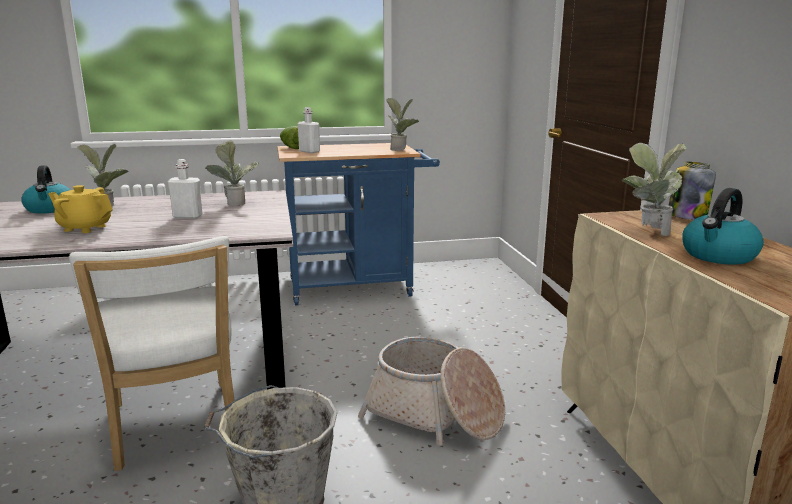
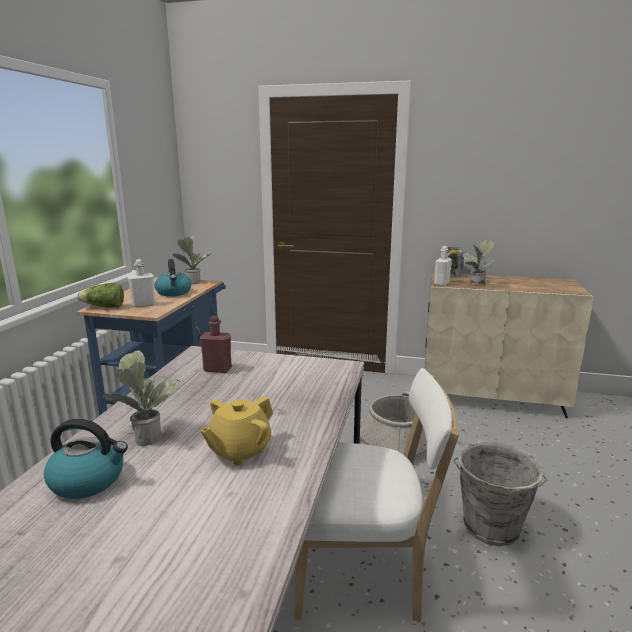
camera: 65 degrees left, 0 degrees up
(187, 216) = (249, 393): white bottle -> white bottle (441, 283)
(234, 203) = (217, 369): potted plant -> red bottle
(718, 256) = (518, 285): kettle -> kettle (174, 292)

